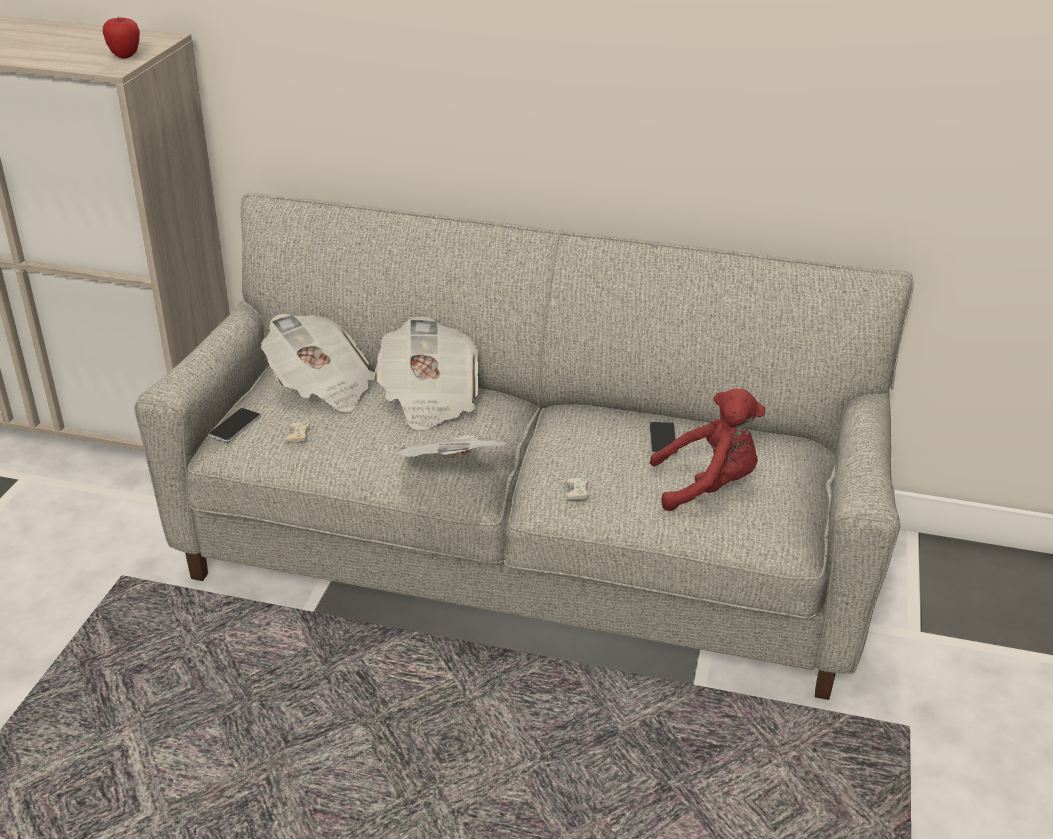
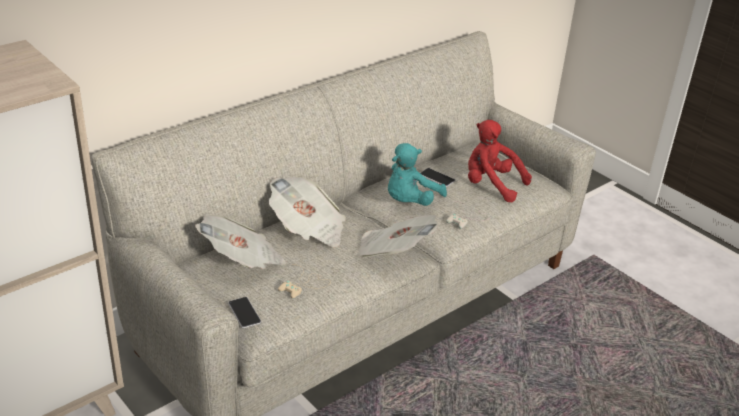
camera: 55 degrees left, 0 degrees up
(125, 56) = (32, 72): apple -> none
(584, 442) = (410, 202): none -> turquoise plush toy
(708, 485) = (491, 185): red plush toy -> red plush toy turned 90 degrees counterclockwise

